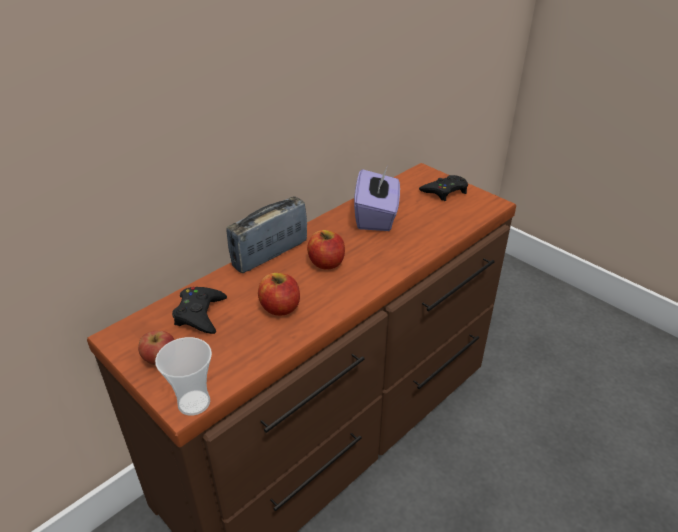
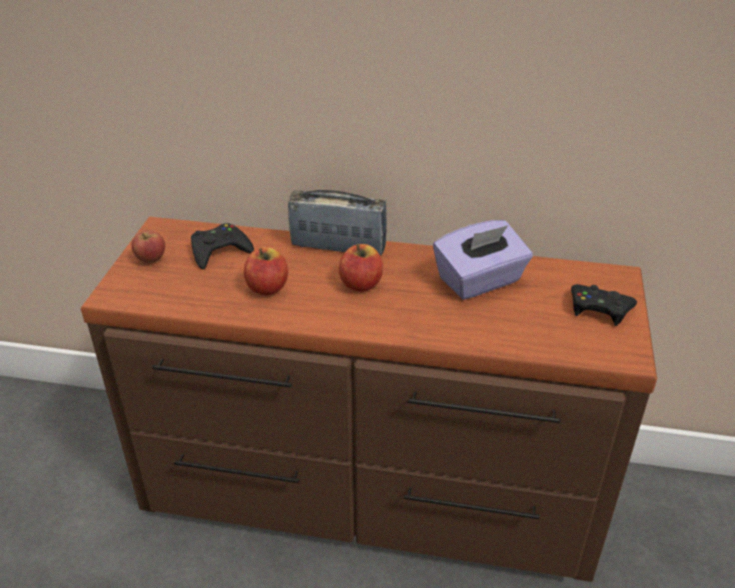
camera: 55 degrees right, 0 degrees up
(194, 403) = (116, 299): cup -> none

